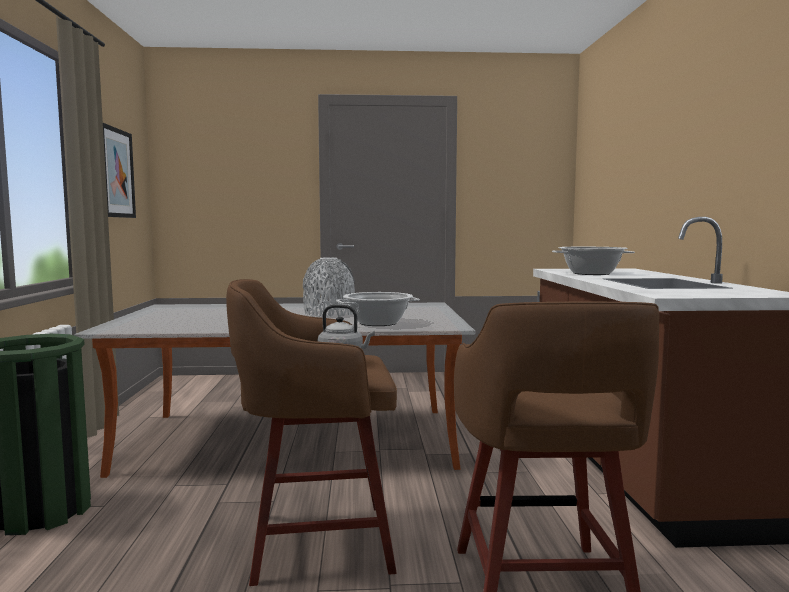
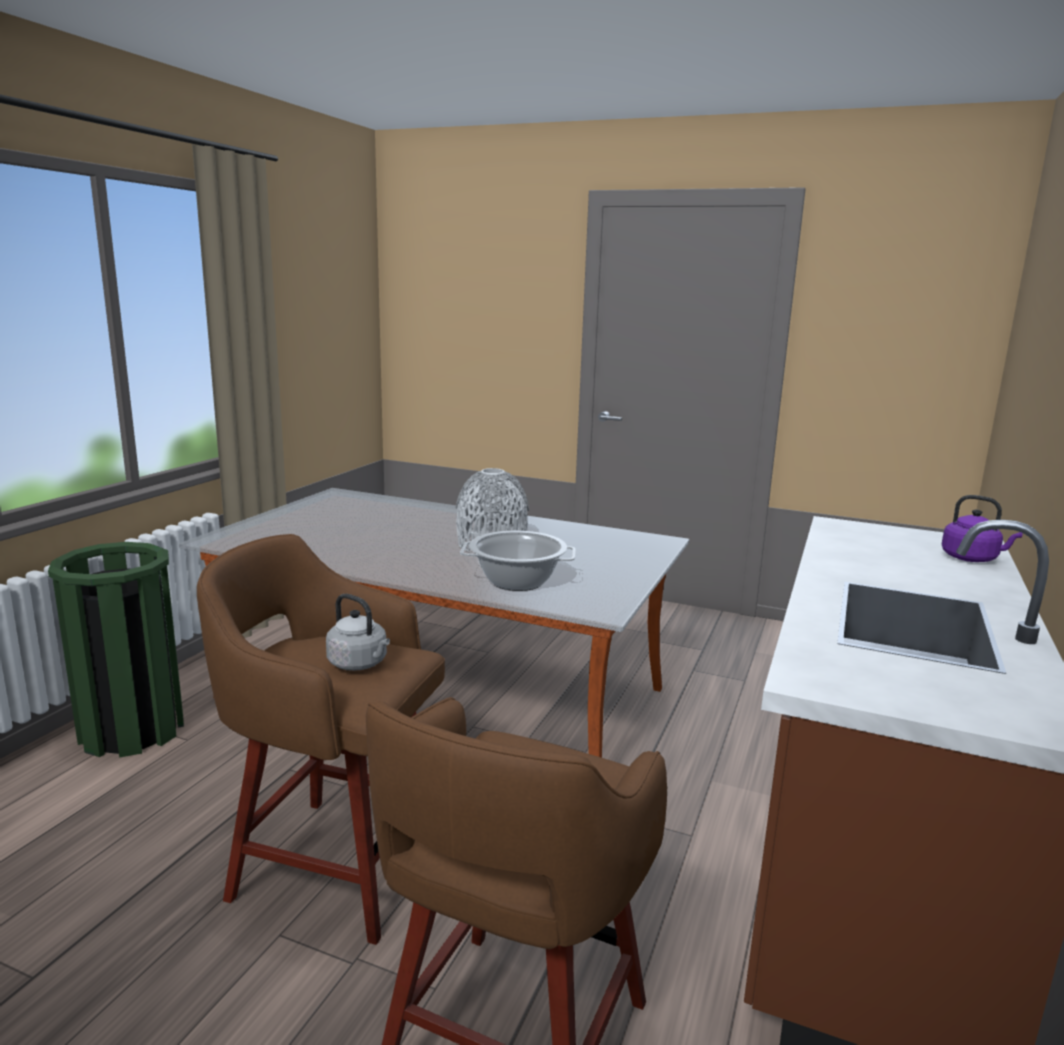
camera: 25 degrees right, 10 degrees up
(115, 173) = (311, 314): picture -> none
(591, 273) = (867, 555): cooking pot -> none
(637, 271) = (972, 558): none -> purple kettle

